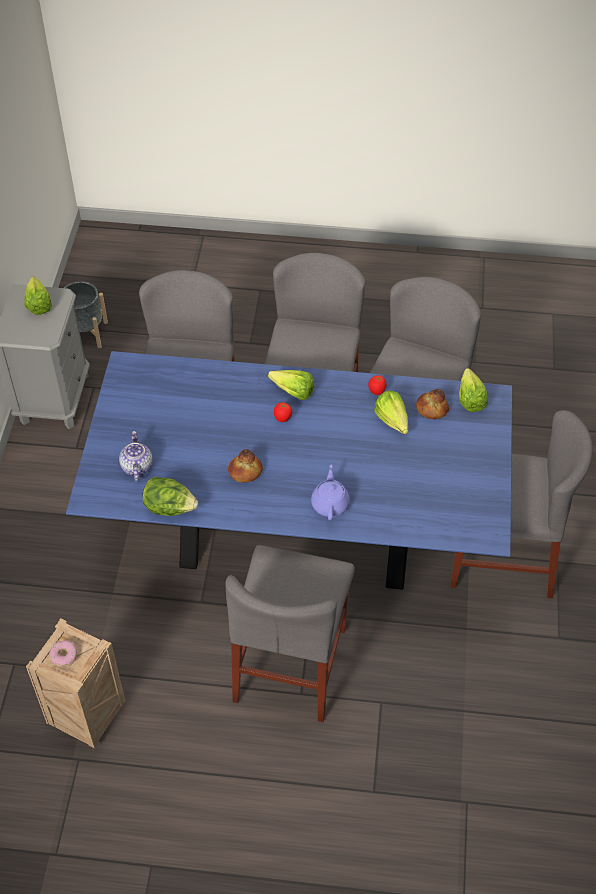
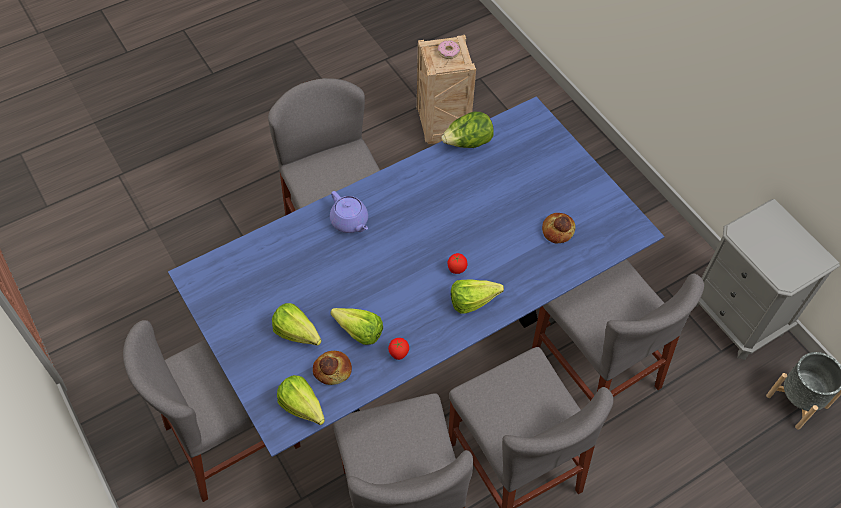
camera: 140 degrees right, 5 degrees up
(39, 302) = (793, 260): lettuce -> lettuce (299, 336)
(136, 466) = (527, 156): teapot -> none
(245, 472) = (441, 205): bread -> bread (557, 230)

